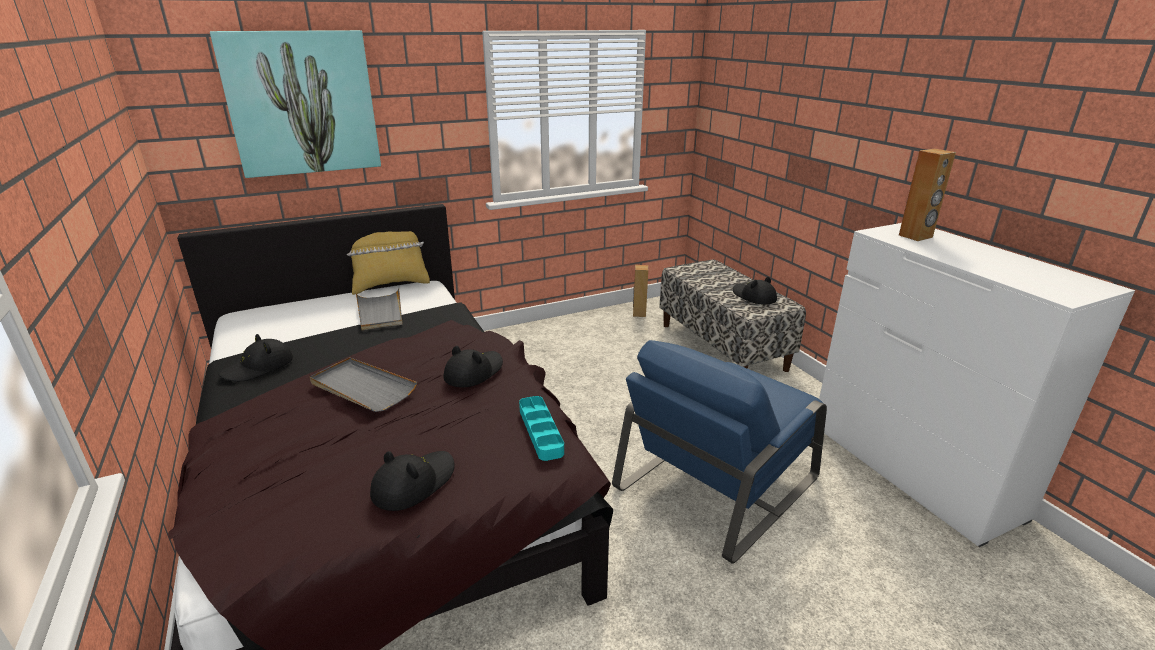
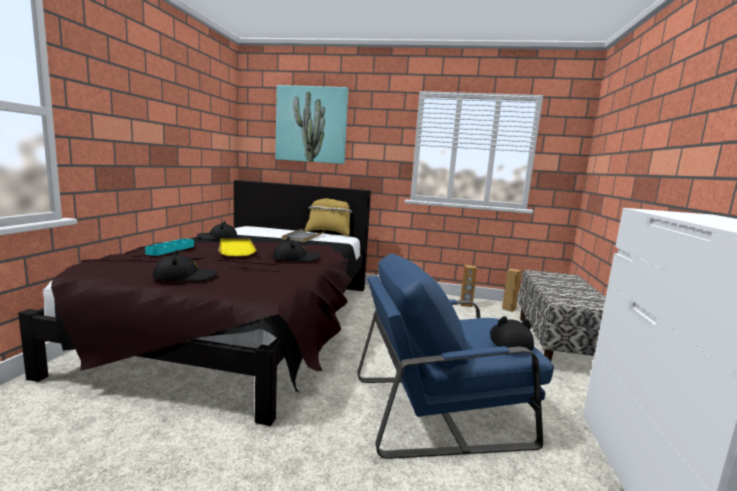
camera: 35 degrees right, 15 degrees down
(362, 388) = (236, 249): grey tray -> yellow tray
(540, 431) = (280, 283): turquoise tray -> turquoise tray (171, 250)
(753, 296) = (580, 296): black hat -> black hat (509, 341)
(916, 236) = (688, 214): brown speaker -> brown speaker (466, 304)

